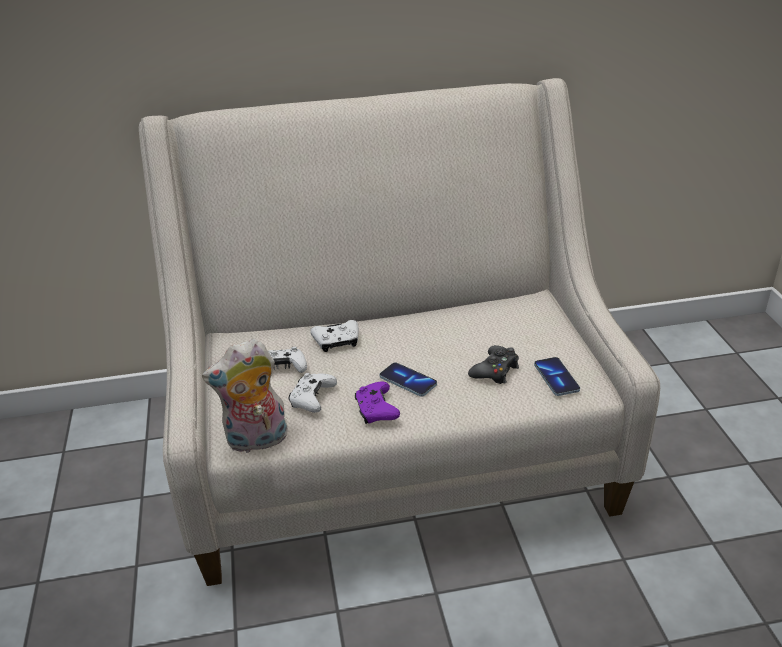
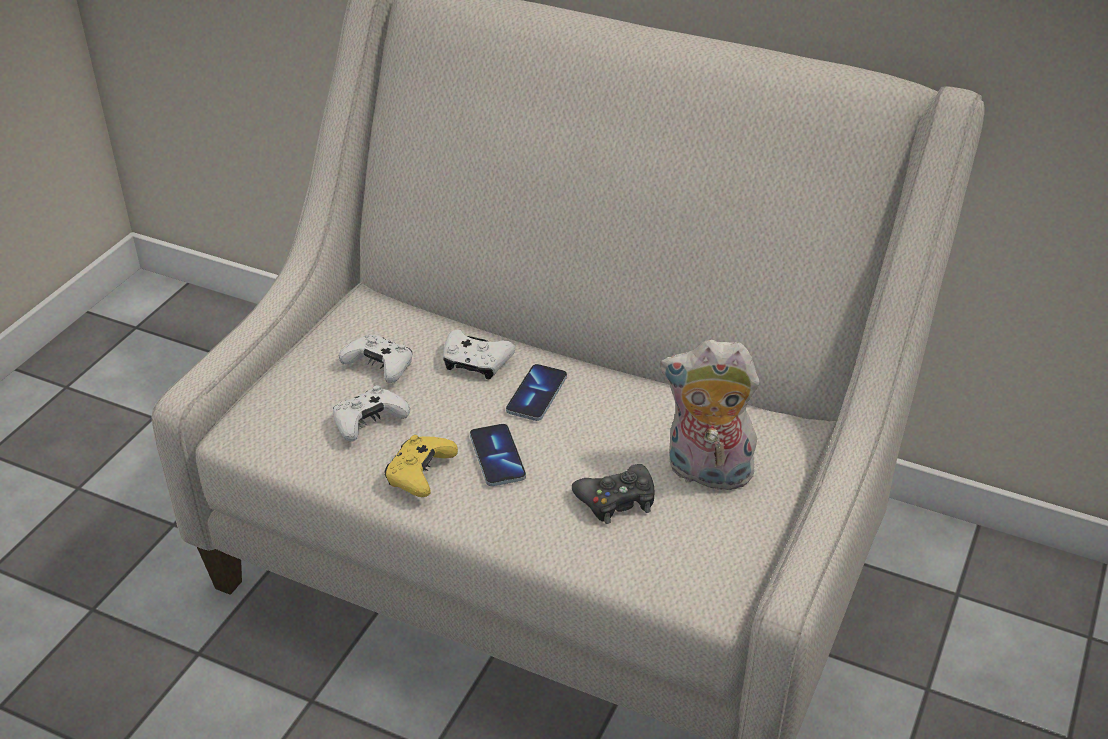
camera: 35 degrees right, 5 degrees up
(256, 441) = (262, 442): plush toy -> plush toy (706, 473)
(376, 410) = (420, 475): purple game controller -> yellow game controller
(556, 378) = (683, 553): phone -> phone (536, 394)

